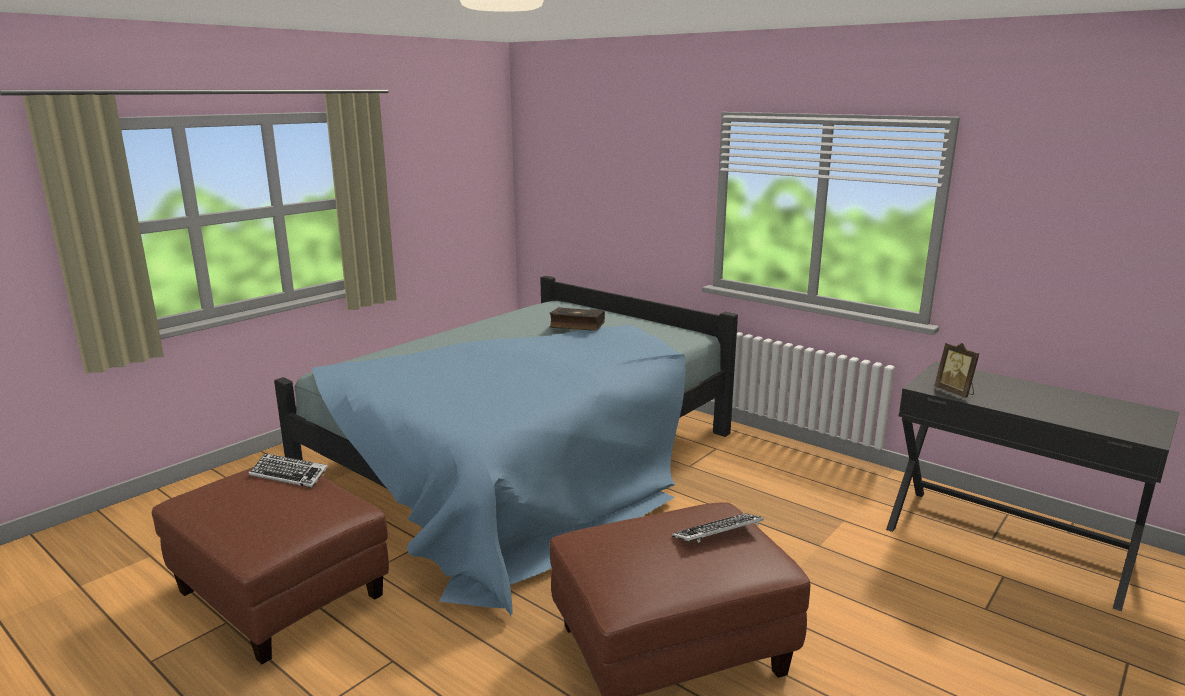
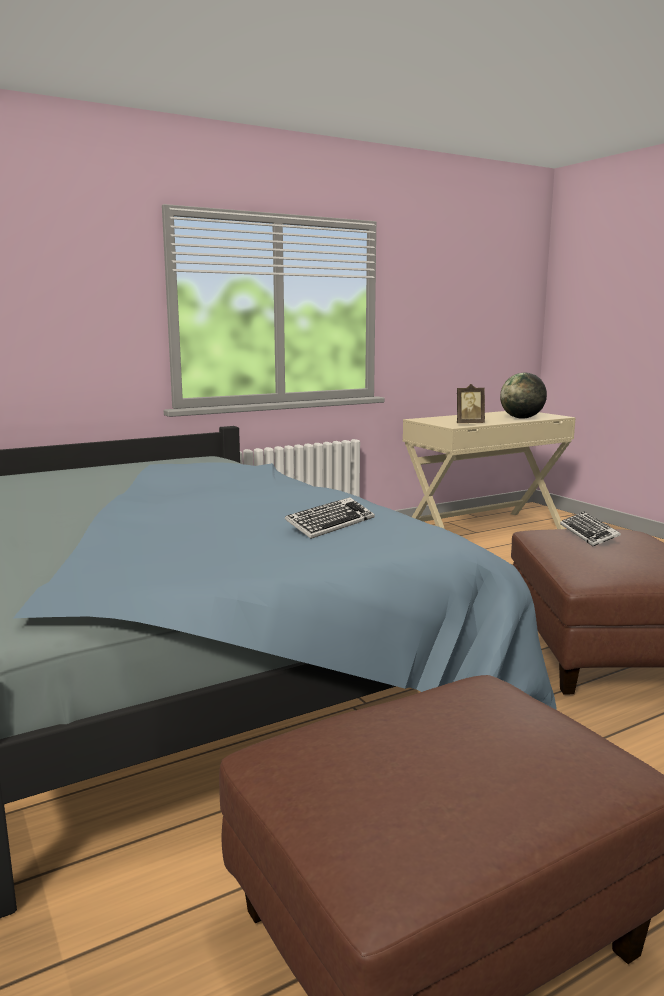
camera: 70 degrees left, 5 degrees down
(289, 475) = (348, 732): keyboard -> keyboard (330, 524)
(576, 325) = (117, 476): book -> none
(1007, 543) = (483, 531): black desk -> beige desk
(1072, 416) = (521, 418): none -> globe

